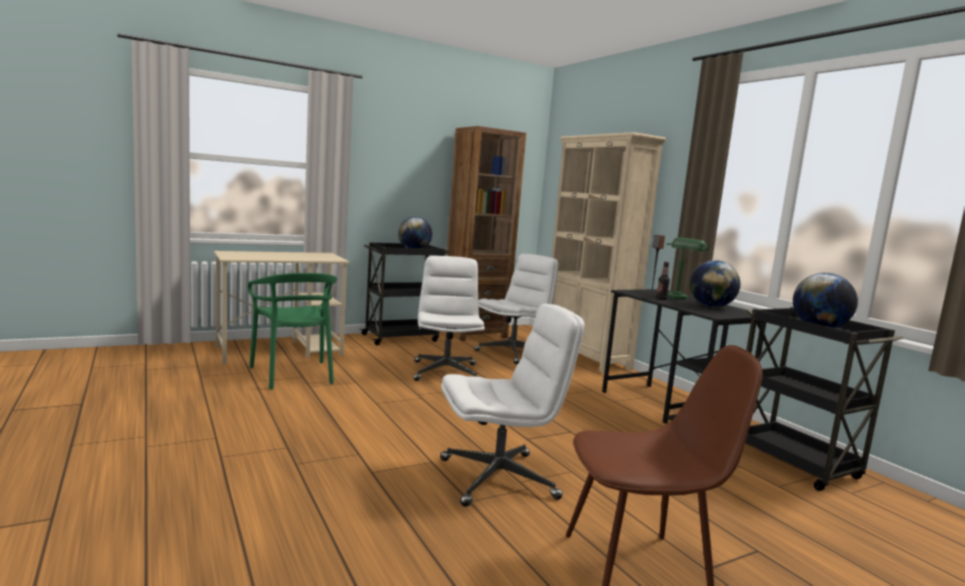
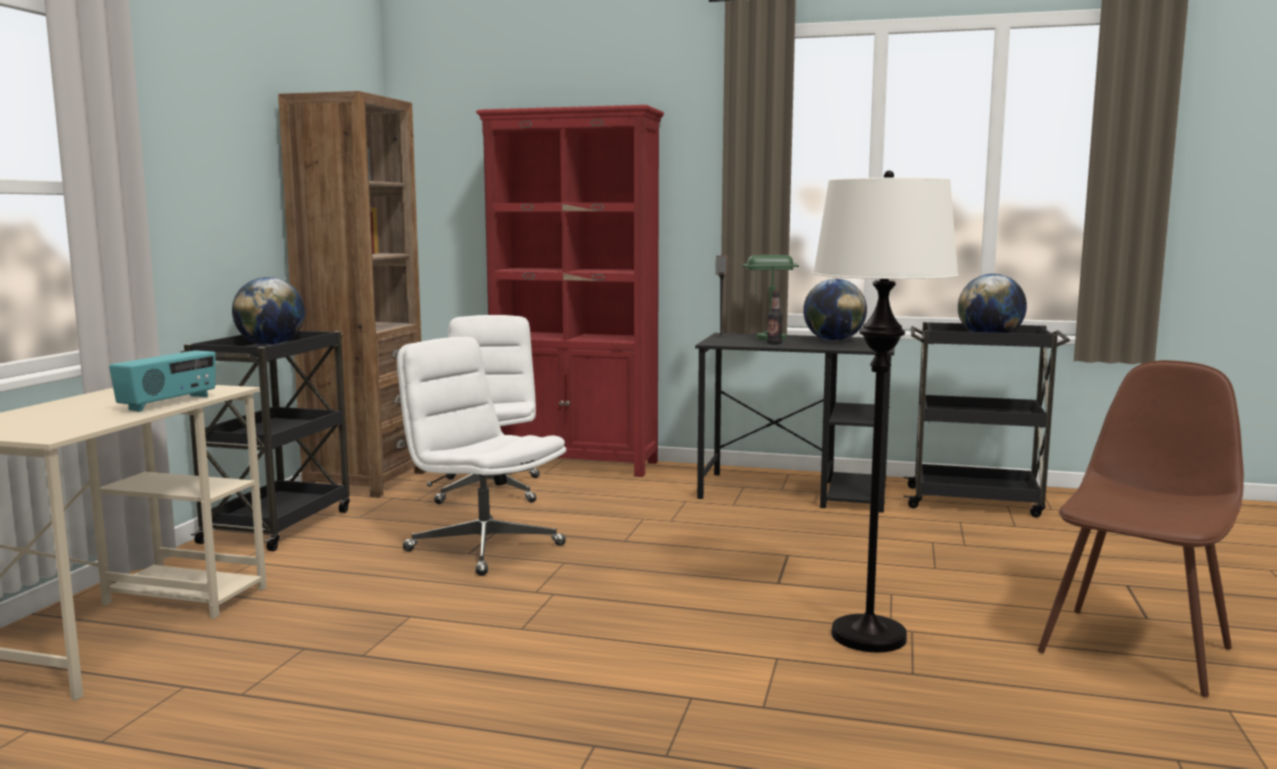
camera: 45 degrees left, 0 degrees up
(294, 374) = (278, 652): green chair -> none
(300, 259) = (169, 403): none -> radio
(499, 478) = (869, 636): white office chair -> white floor lamp
(585, 357) = (576, 464): beige bookcase -> red bookcase

